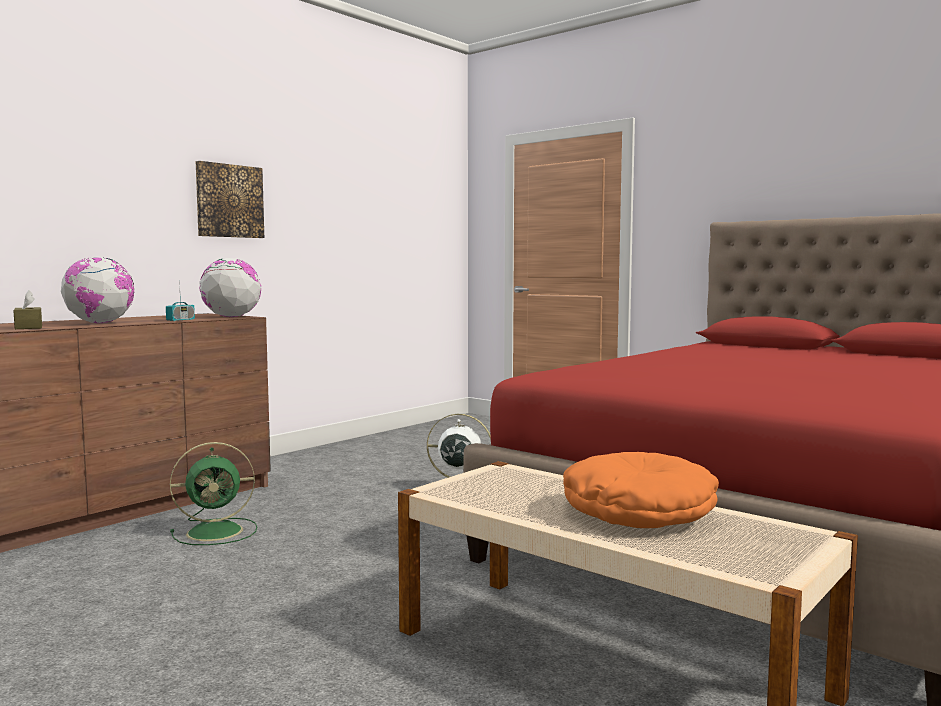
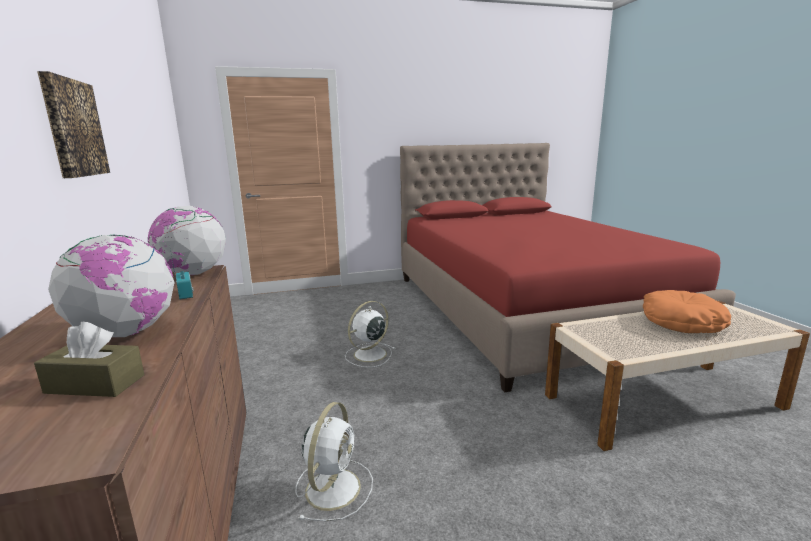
camera: 55 degrees left, 10 degrees up
(217, 531) = (334, 487): green fan -> white fan

